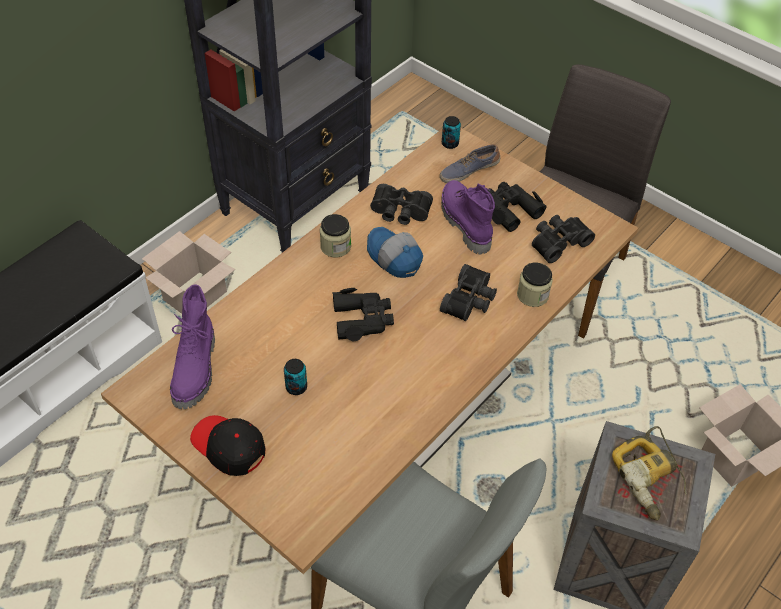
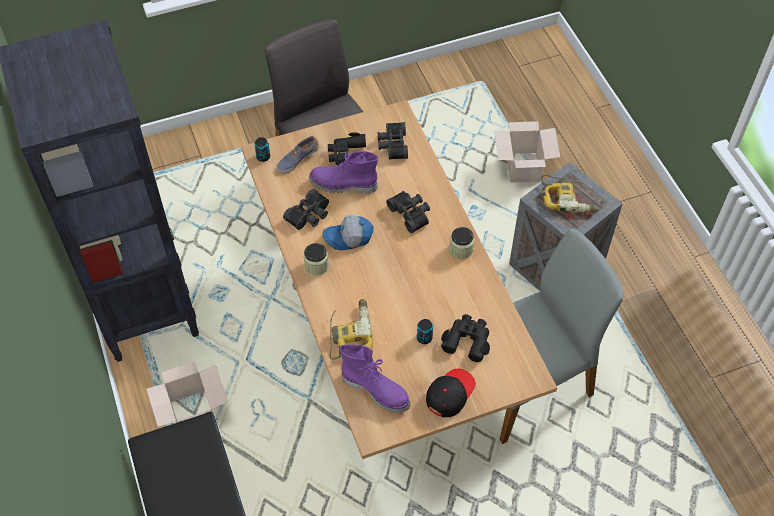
camera: 60 degrees left, 5 degrees up
(228, 447) = (450, 394): black cap -> black cap turned 150 degrees clockwise
(262, 312) = (349, 332): none -> power drill
(362, 319) = (390, 278): black binoculars -> black binoculars (467, 340)
(468, 171) = (297, 159): shoe -> shoe turned 45 degrees clockwise
(532, 295) = (426, 180): jar -> jar (461, 250)

